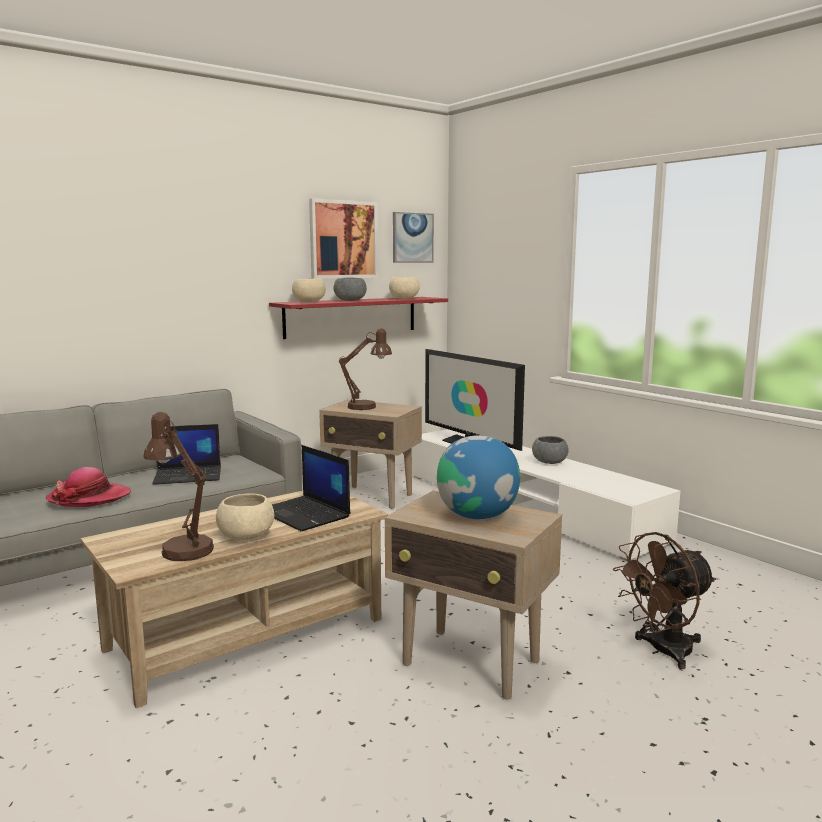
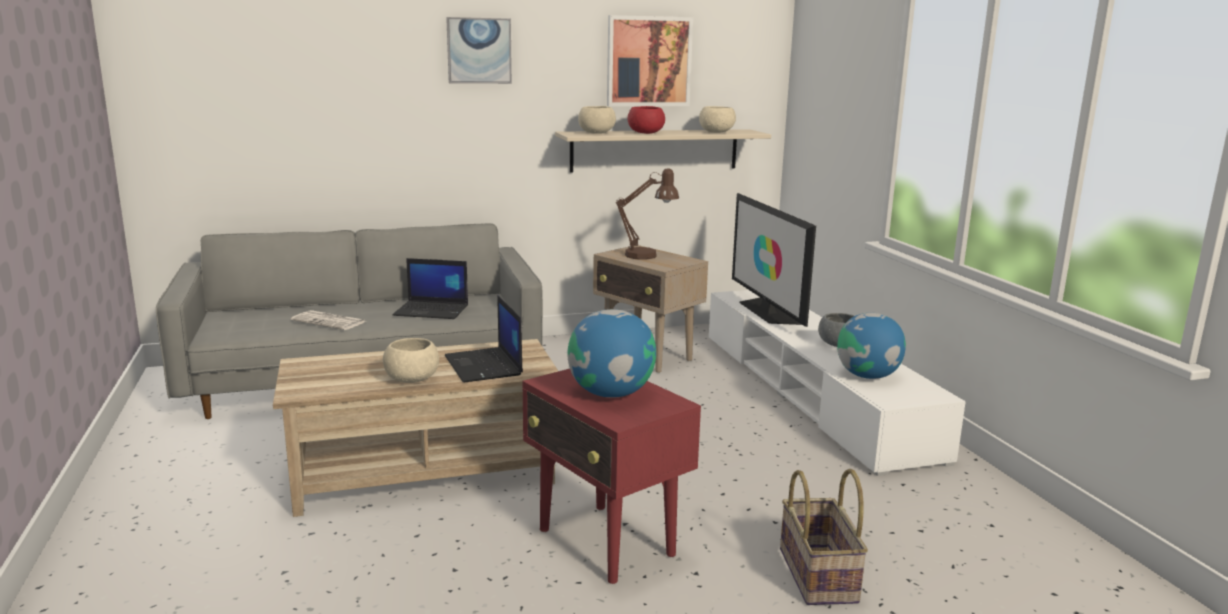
camera: 20 degrees right, 5 degrees up
(89, 498) = (330, 321): hat -> newspaper
(182, 548) = (350, 381): brown table lamp -> none
(350, 300) = (645, 133): grey bowl -> red bowl
(351, 316) = (655, 150): red shelf -> beige shelf
(412, 238) = (740, 58): picture -> picture (479, 50)
(472, 664) = (606, 543): beige side table -> red side table
(595, 482) = (867, 376): none -> globe
(662, 651) = (819, 575): brown fan -> basket

